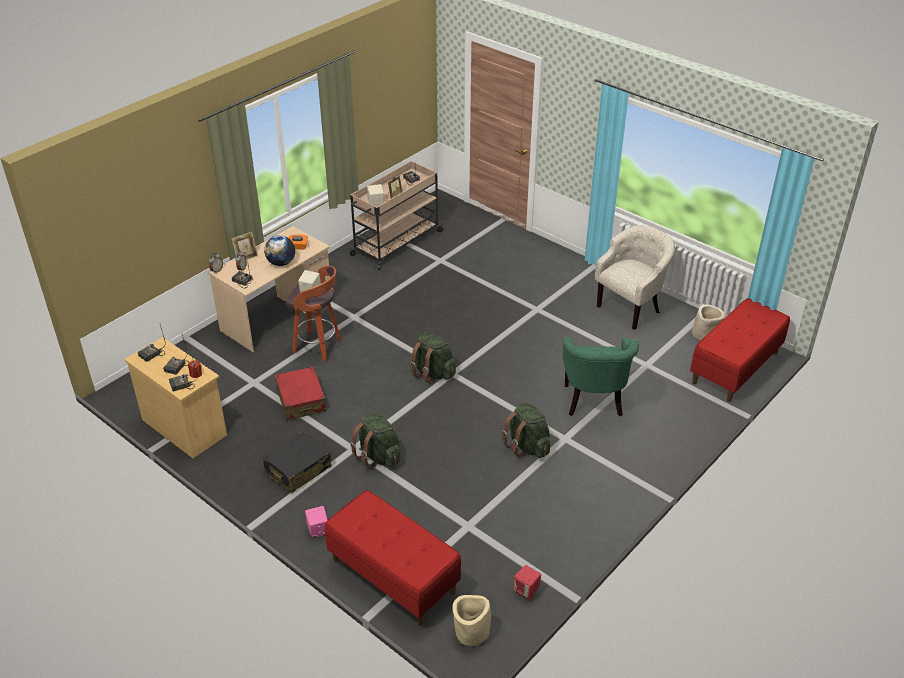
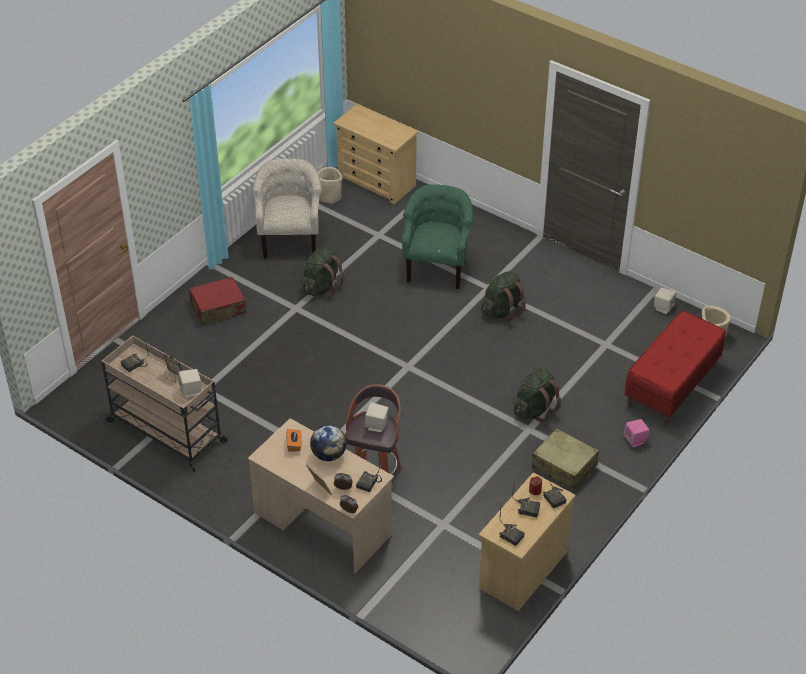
camera: 95 degrees left, 5 degrees up
(298, 469) = (564, 466): black suitcase -> beige suitcase
(301, 400) = (466, 479): red suitcase -> red suitcase (218, 308)
(432, 373) = (409, 381): green backpack -> green backpack (322, 287)
(526, 590) = (663, 308): red speaker -> beige speaker
(594, 402) = (437, 269): green armchair -> green armchair turned 75 degrees counterclockwise
(631, 308) = (290, 242): beige armchair -> beige armchair turned 45 degrees clockwise
(735, 368) = (377, 182): red bench -> beige dresser

